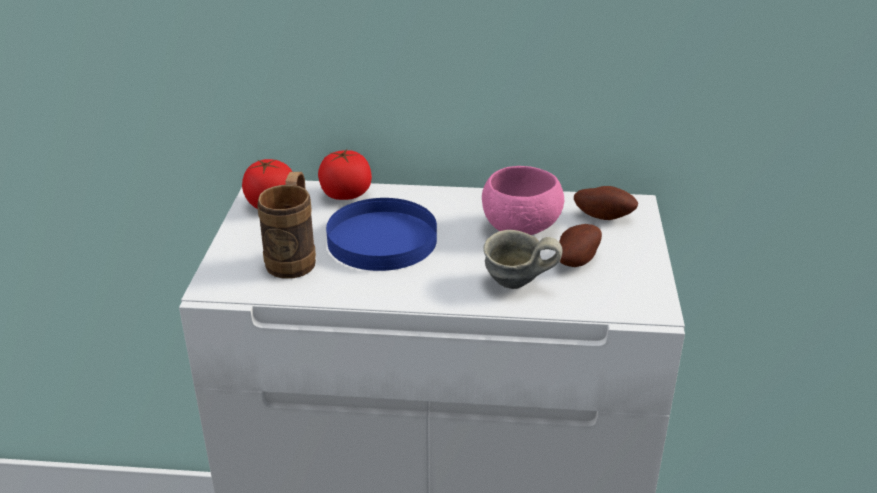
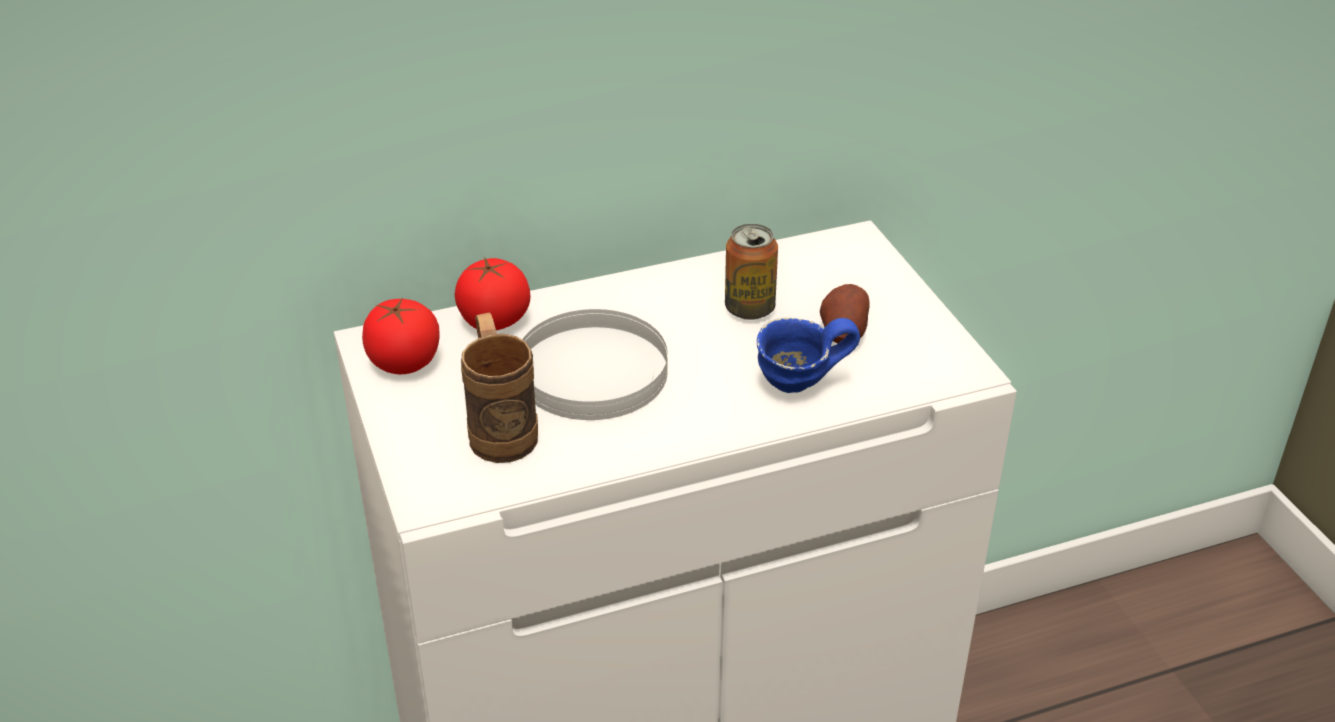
camera: 25 degrees left, 5 degrees up
(381, 240) = (592, 372): blue plate -> white plate
(516, 286) = (800, 387): grey mug -> blue mug
(520, 228) = (749, 308): pink bowl -> can
(604, 216) = (833, 265): potato -> none

